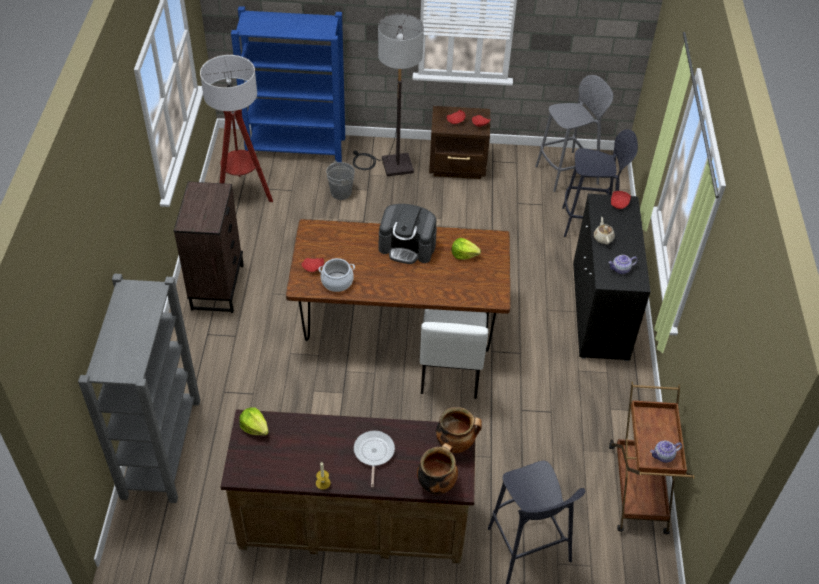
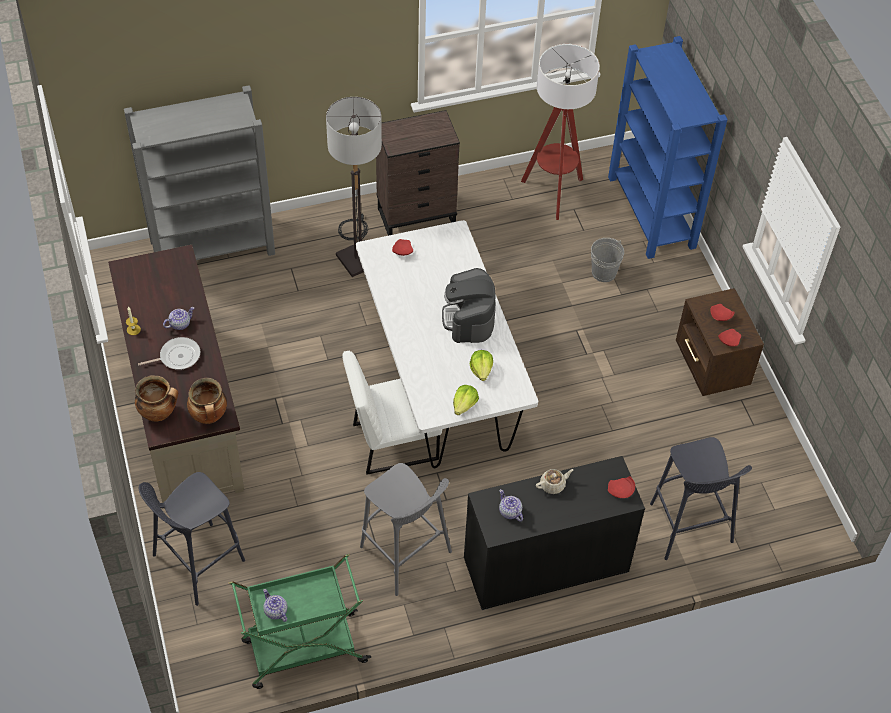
camera: 70 degrees right, 5 degrees up
(255, 427) = (176, 263): lettuce -> lettuce (464, 405)
(333, 442) = (180, 324): none -> teapot
(337, 282) = (392, 275): cooking pot -> none
(387, 165) = (673, 300): floor lamp -> floor lamp (357, 251)
(399, 320) = (442, 379): brown dining table -> white dining table
(567, 173) = (767, 482): grey stool -> grey stool (404, 554)
(637, 490) = (304, 651): brown cart -> green cart

